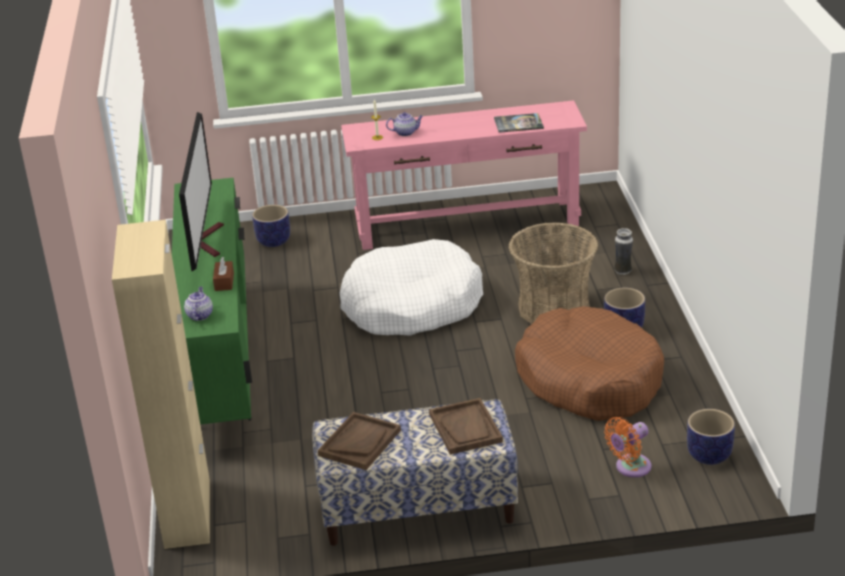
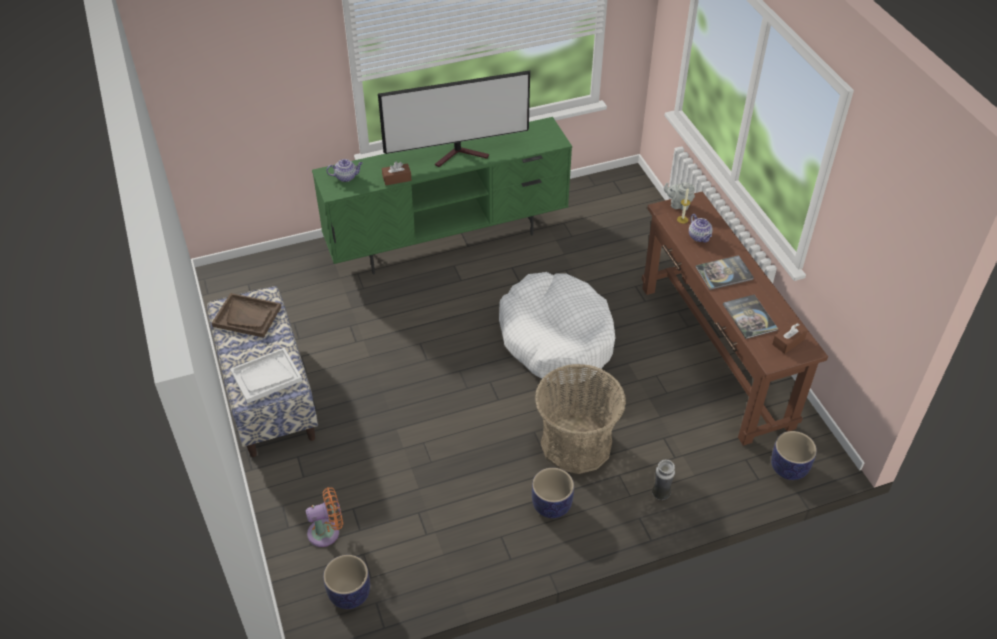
camera: 75 degrees right, 15 degrees up
(187, 513) = (260, 267): beige cabinet -> none
(273, 241) = (638, 228): planter -> planter (788, 468)
(355, 137) = (678, 205): none -> grey teapot
(459, 128) = (724, 273): none -> book
(465, 428) = (266, 377): brown tray -> white tray
(467, 224) = (714, 354): pink console table -> brown console table
(553, 112) = (788, 342): none -> brown tissue box
(590, 380) = (458, 487): brown dog bed -> none
(630, 468) = (327, 532): orange fan -> orange fan turned 120 degrees clockwise

